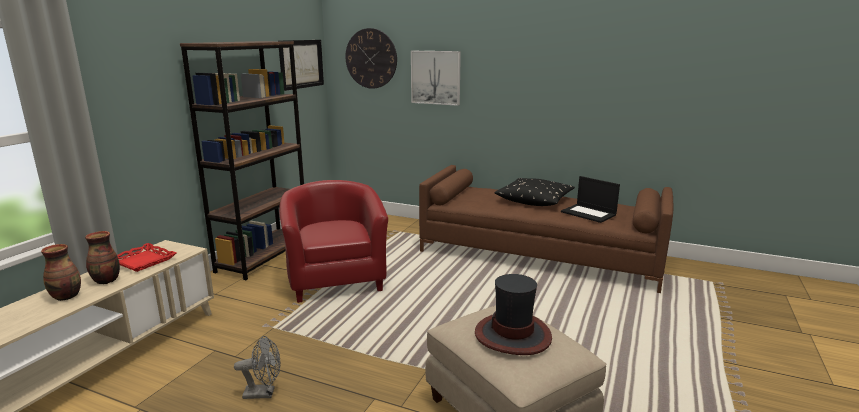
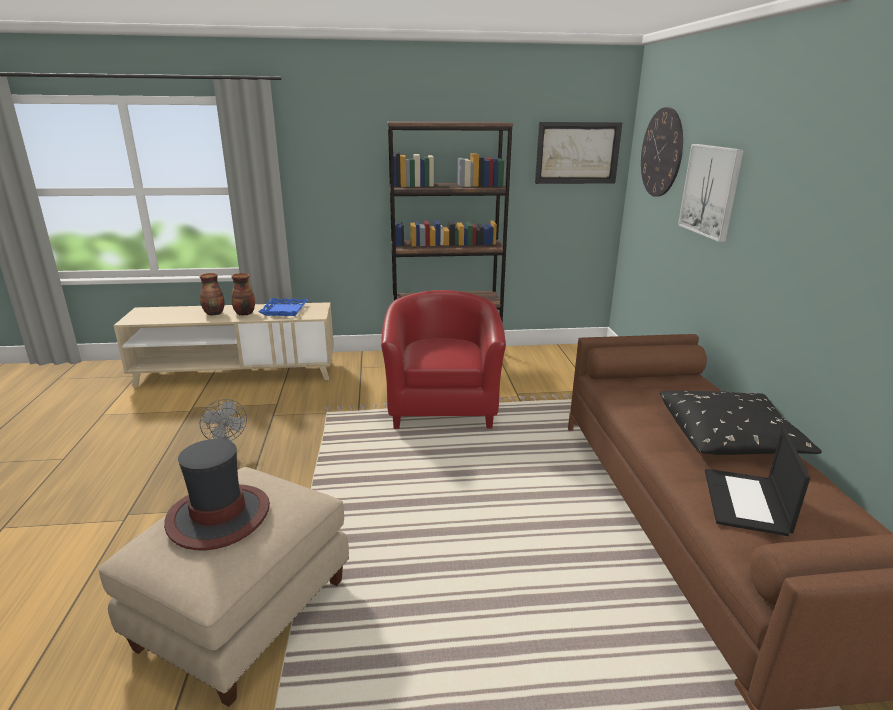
camera: 60 degrees right, 5 degrees up
(142, 261) = (284, 310): red tray -> blue tray
(336, 279) = (442, 406): red armchair -> red armchair turned 45 degrees counterclockwise

